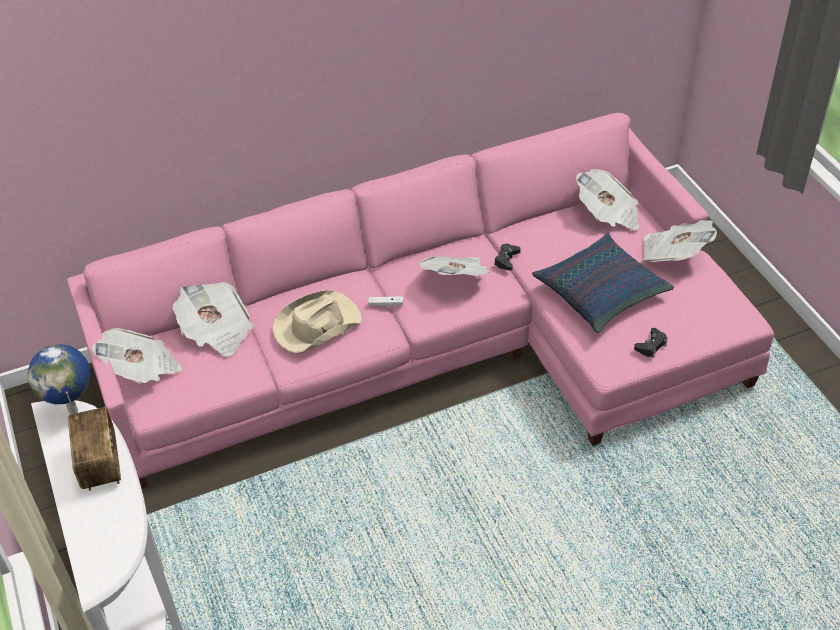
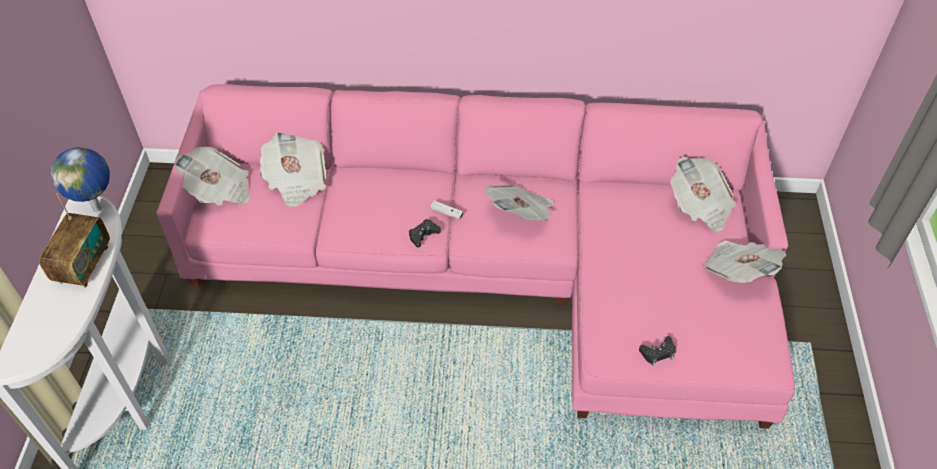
camera: 25 degrees right, 5 degrees up
(316, 325) = (376, 208): beige hat -> none
(506, 259) = (577, 213): black game controller -> black game controller (423, 235)
(601, 292) = (643, 280): blue pillow -> none

